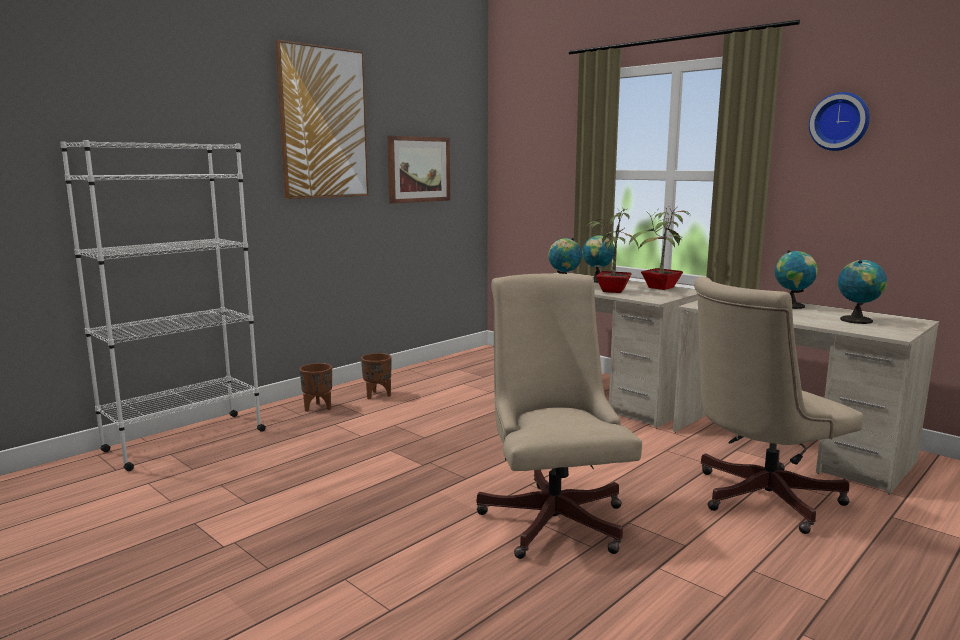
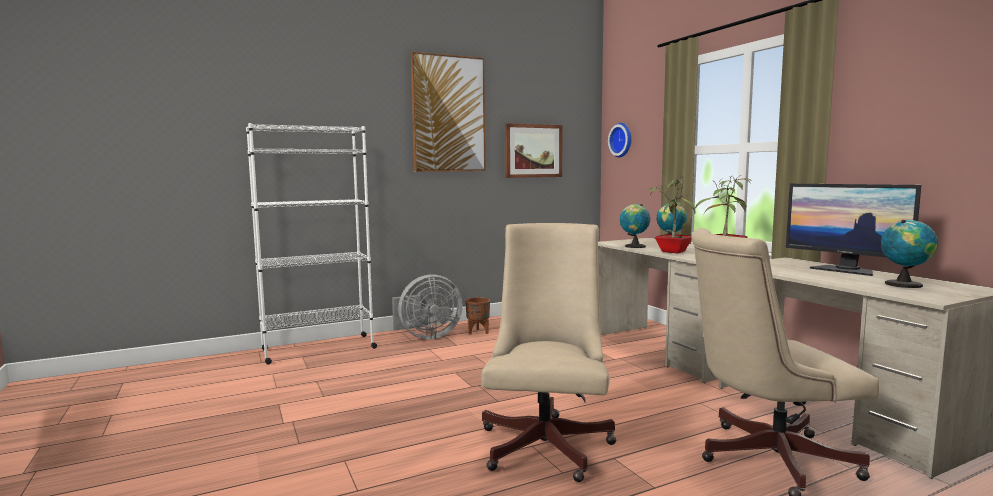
camera: 20 degrees right, 5 degrees down
(318, 407) = (426, 336): brown planter -> grey fan
(792, 306) = (845, 270): globe -> monitor
(840, 121) = (904, 83): wall clock -> wall clock (622, 140)

